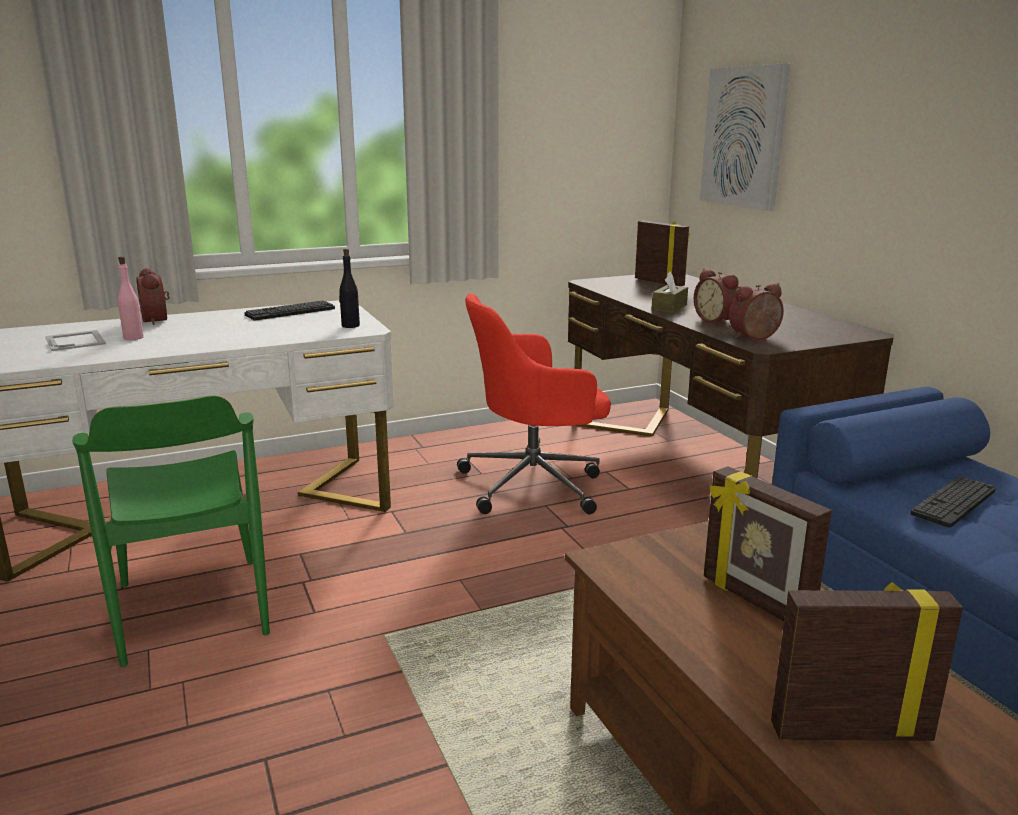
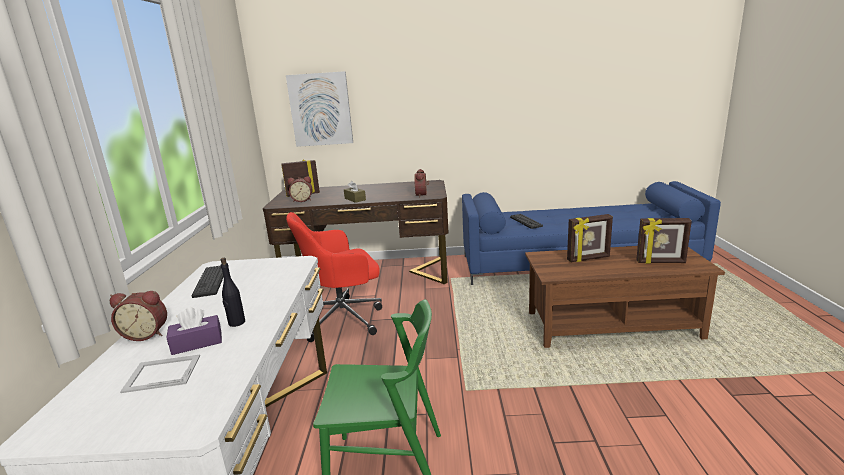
camera: 65 degrees left, 0 degrees up
(134, 338) = (197, 343): pink bottle -> purple tissue box
(350, 326) = (283, 265): black bottle -> black bottle (236, 323)
(535, 484) = (344, 318): red office chair -> red office chair turned 60 degrees clockwise
(717, 320) = (388, 196): alarm clock -> alarm clock (302, 200)
(849, 730) = (660, 262): picture frame -> picture frame turned 105 degrees counterclockwise

